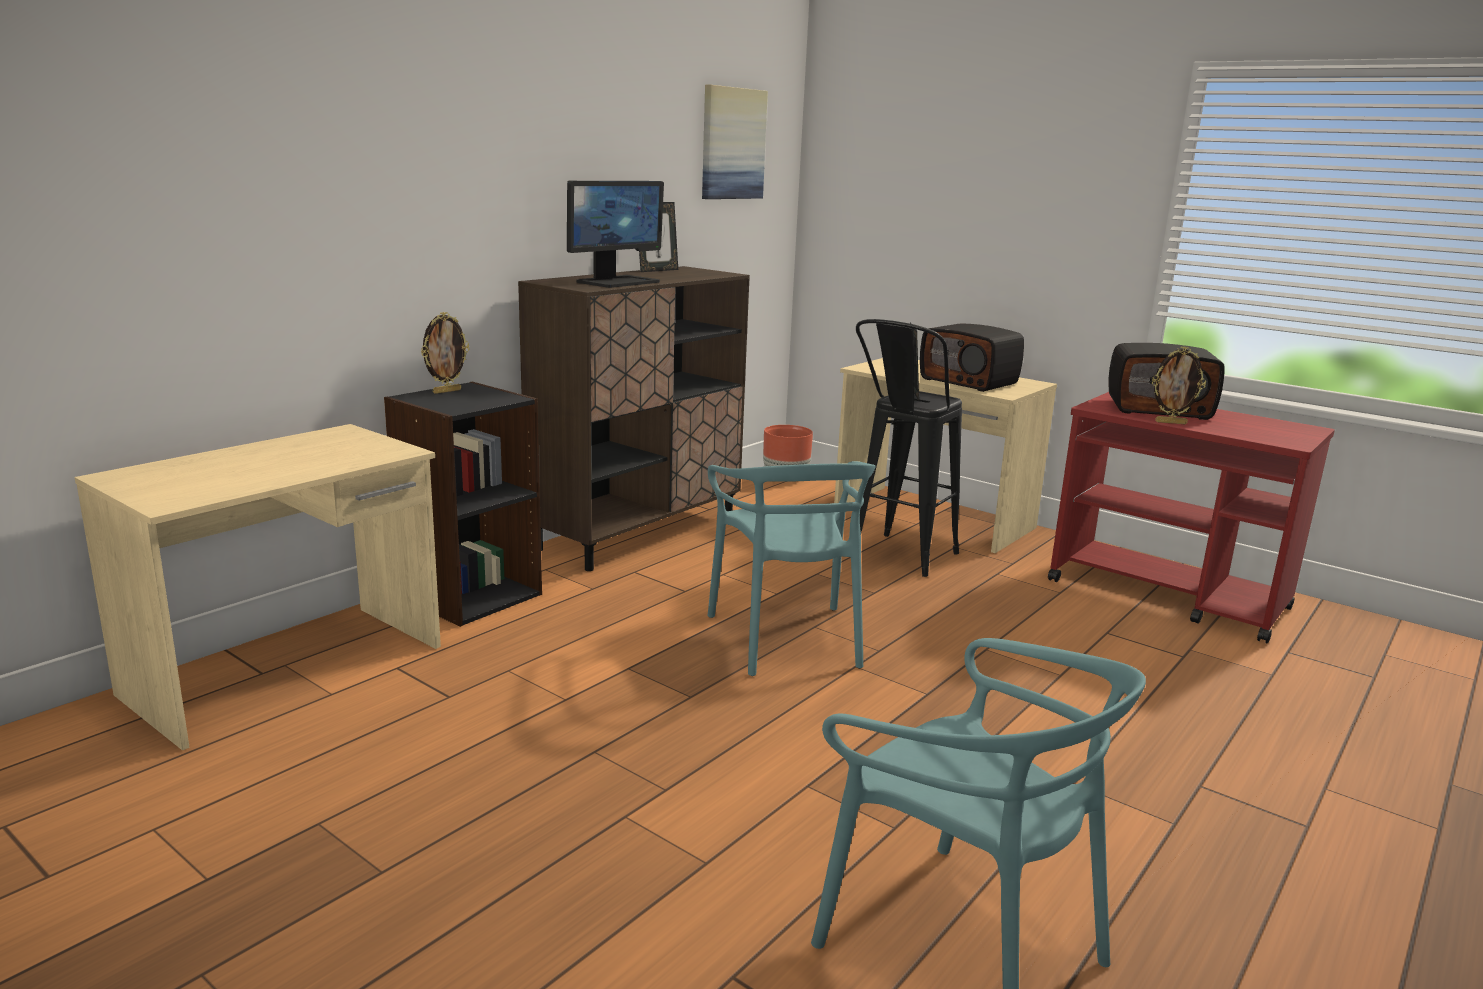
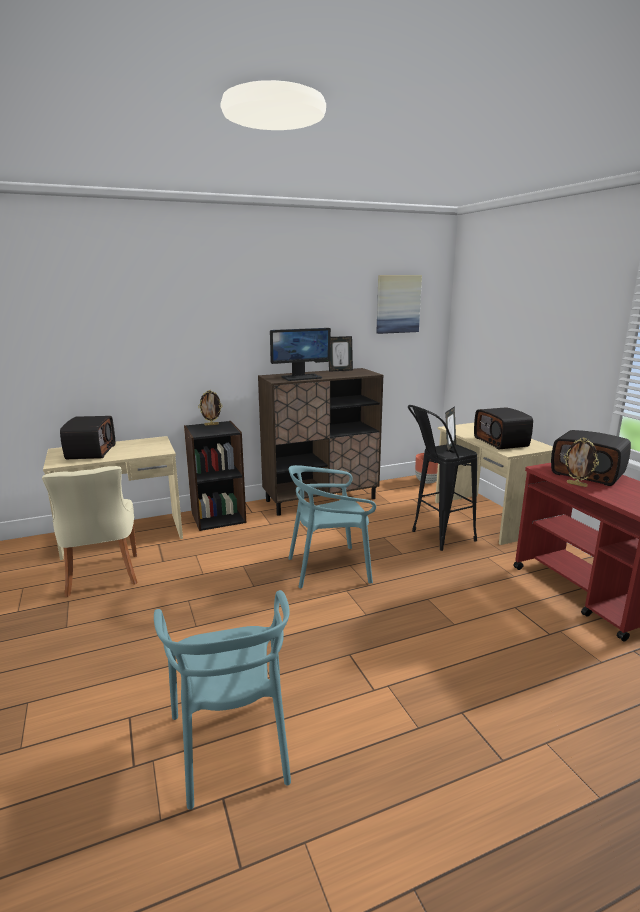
camera: 30 degrees right, 0 degrees up
(215, 471) = (90, 452): none -> radio
(340, 756) = (102, 576): none -> beige chair
(787, 639) = (329, 568): turquoise chair -> turquoise chair turned 60 degrees clockwise

